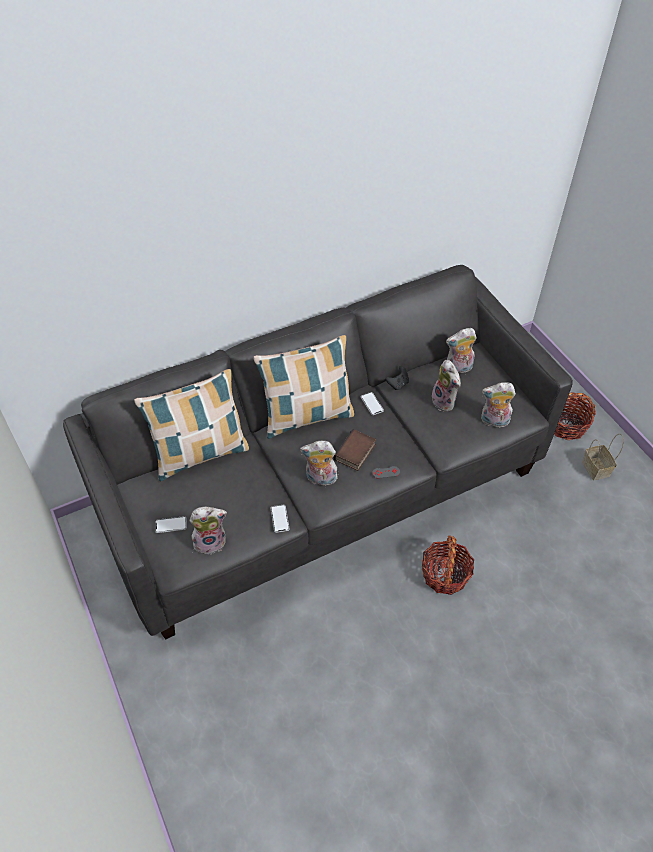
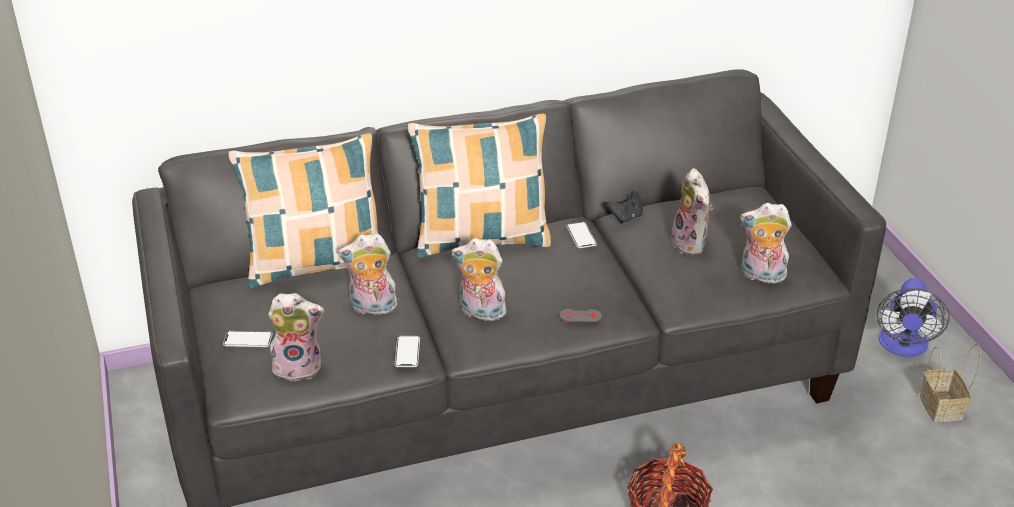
camera: 10 degrees right, 15 degrees down
(356, 453) = (541, 288): book -> none
(458, 368) = (721, 209): plush toy -> plush toy (372, 308)
(566, 425) = (903, 347): basket -> fan

